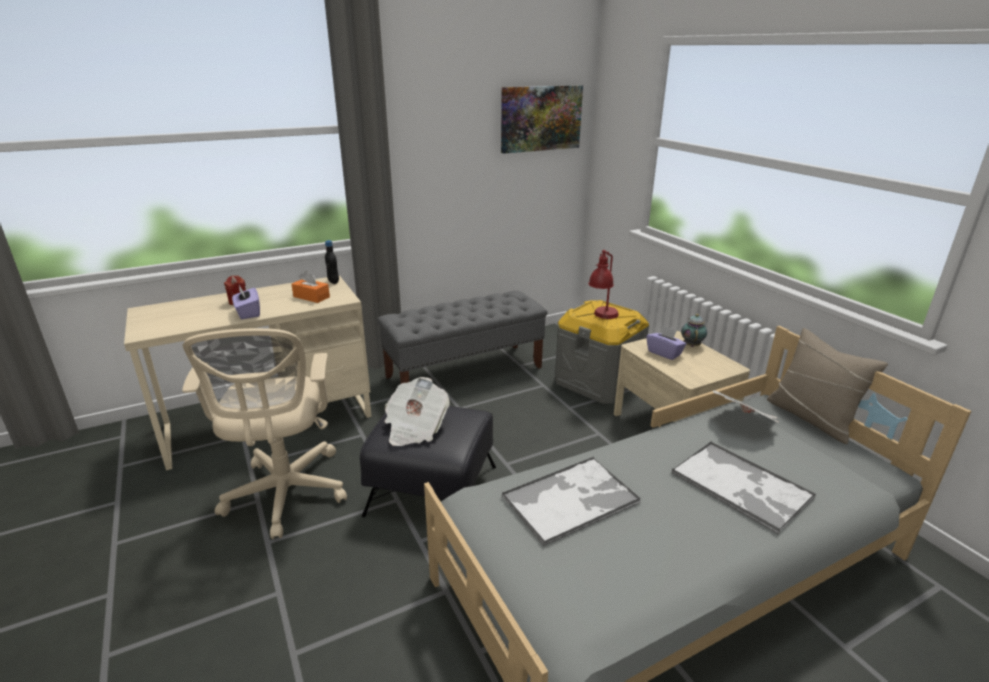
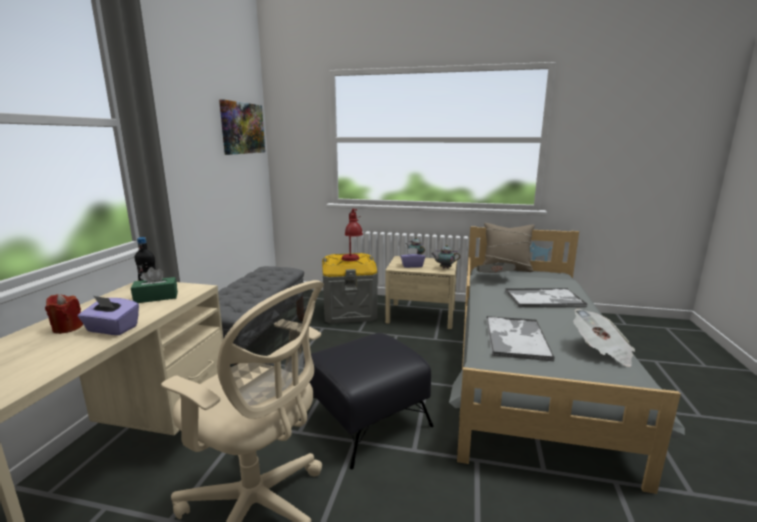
camera: 50 degrees left, 10 degrees down
(311, 297) = (156, 297): orange tissue box -> green tissue box
(415, 427) = (362, 360): newspaper -> newspaper (602, 351)
(698, 374) = (444, 268): none -> teapot

